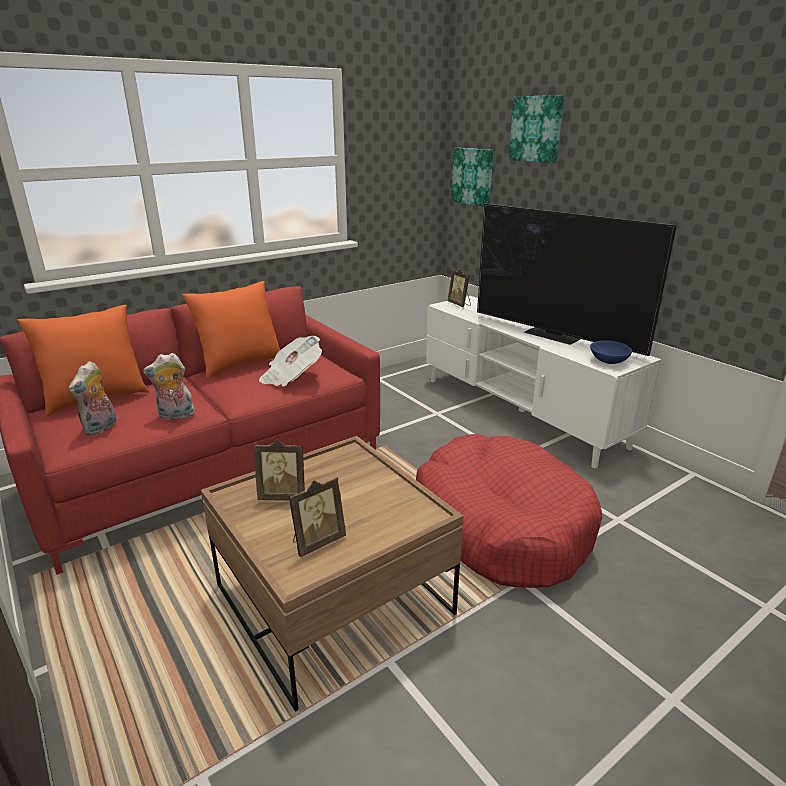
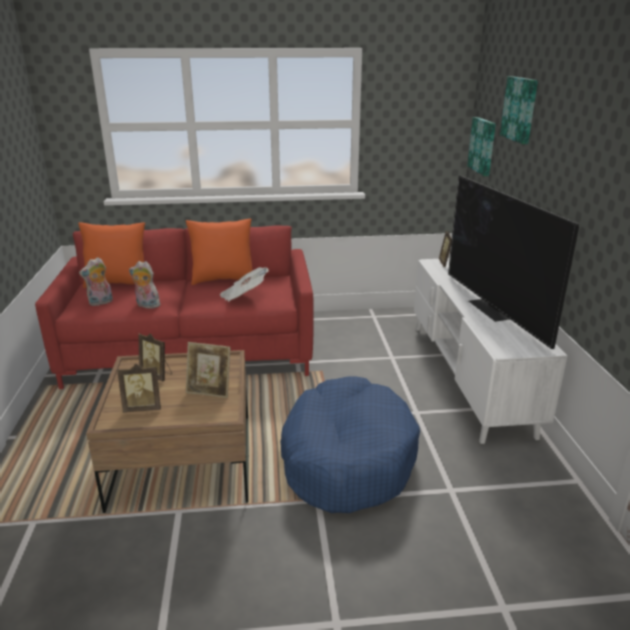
camera: 30 degrees right, 0 degrees up
(374, 493) = (209, 391): none -> picture frame
(501, 525) = (346, 458): red dog bed -> blue dog bed
(609, 361) = (509, 344): blue bowl -> none

